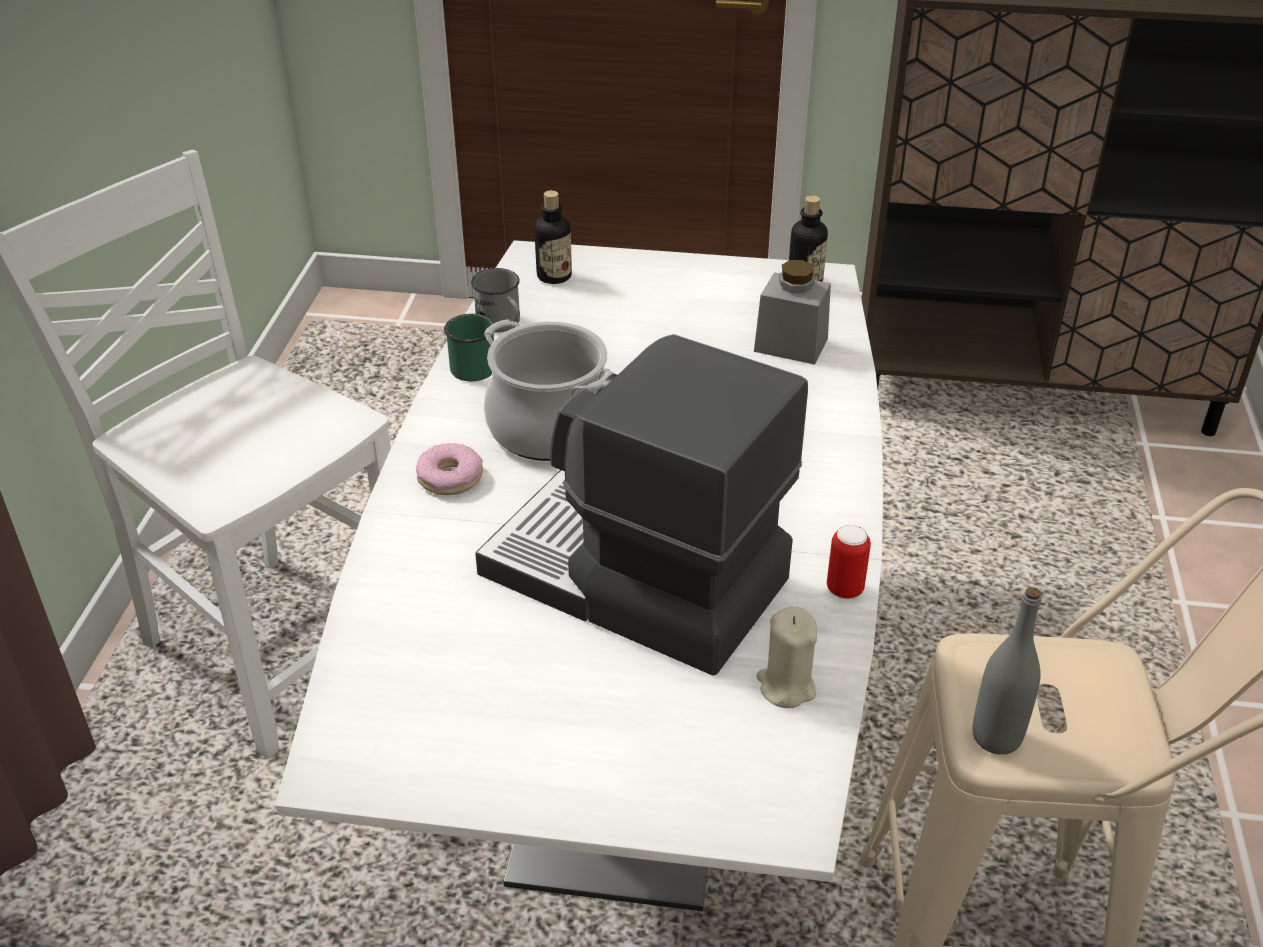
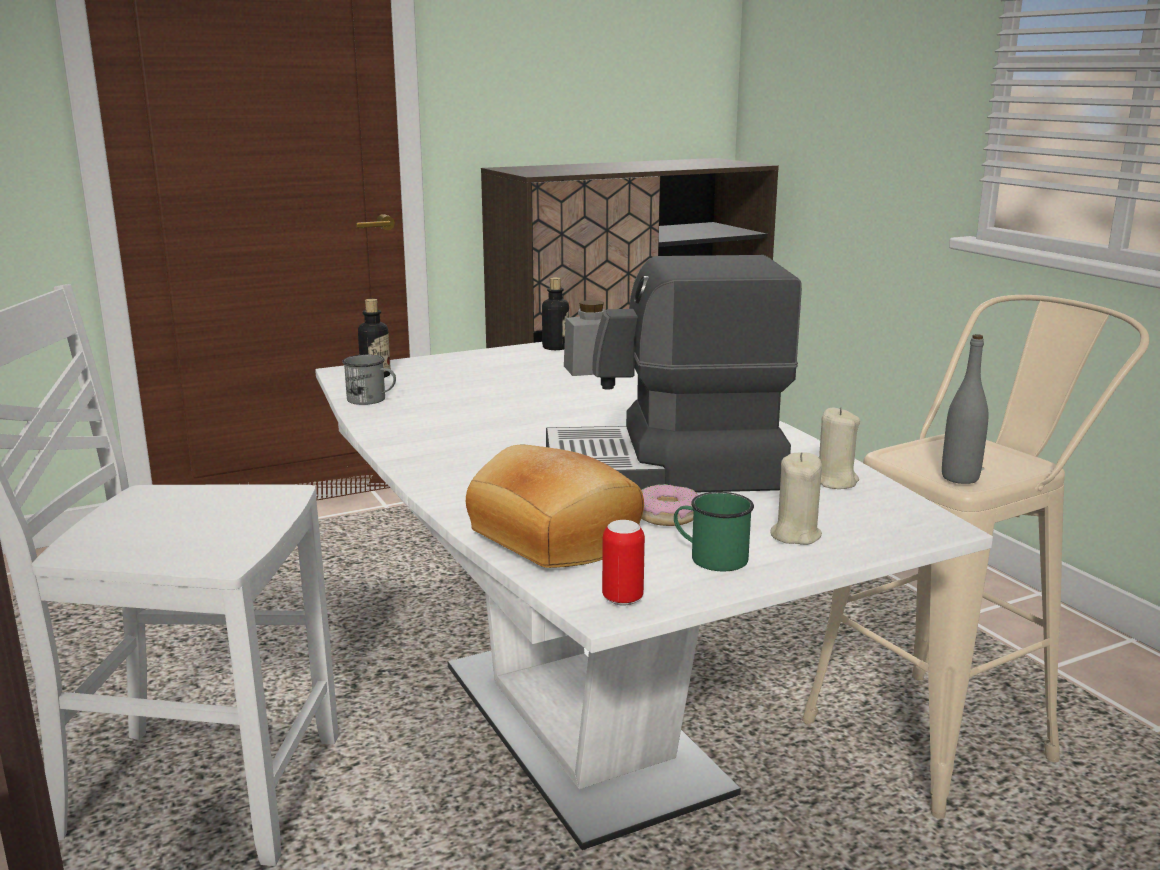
camera: 35 degrees left, 20 degrees down
(404, 641) = (551, 537): none -> bread
(450, 478) = (452, 465): donut -> donut (667, 515)
(470, 365) = (377, 419): green mug -> green mug (710, 557)
(550, 428) = (489, 430): cooking pot -> none
(625, 756) = (795, 535): none -> beige candle
(844, 589) = (795, 440): can -> can (622, 599)

